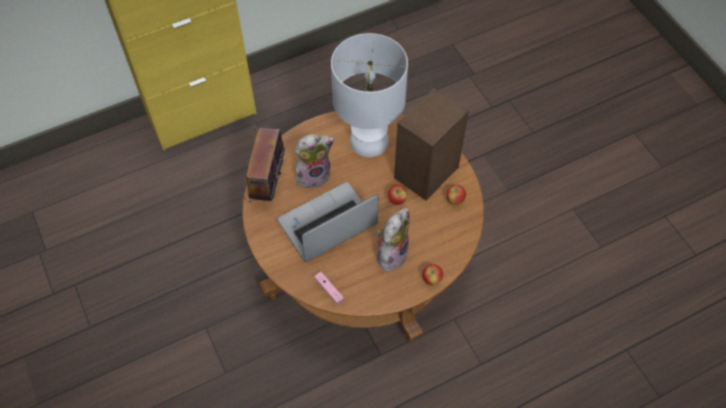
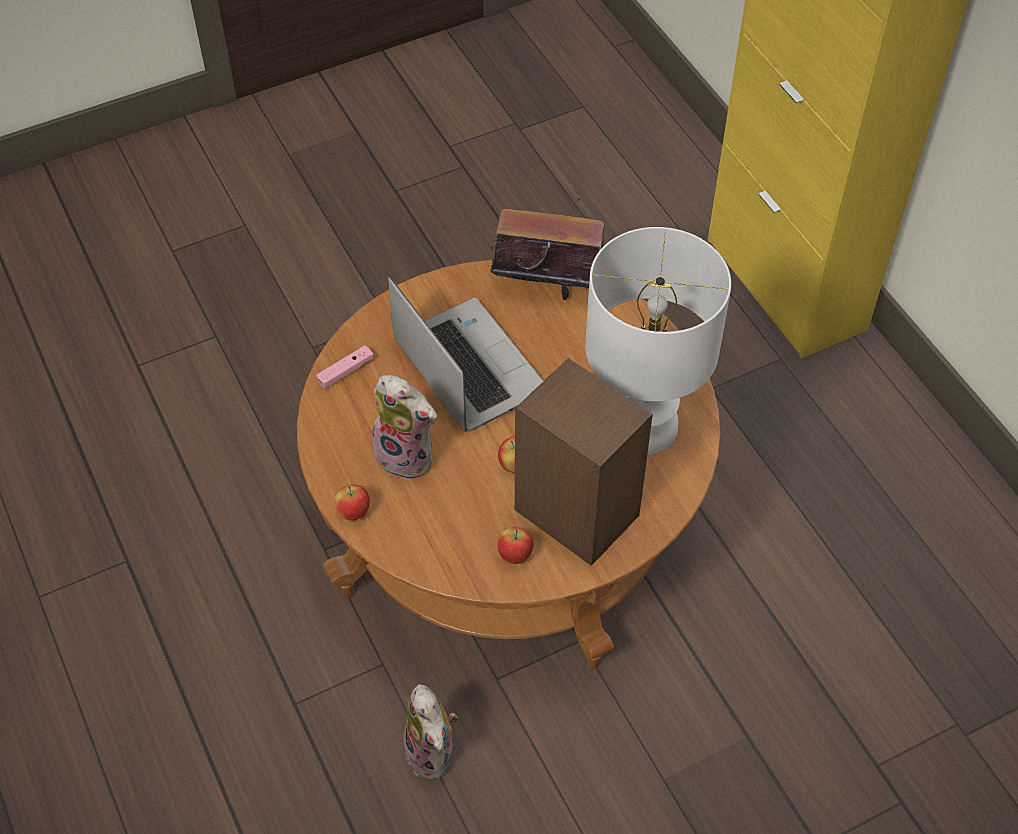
camera: 90 degrees right, 5 degrees down
(314, 175) = (566, 347): plush toy -> plush toy (434, 753)

